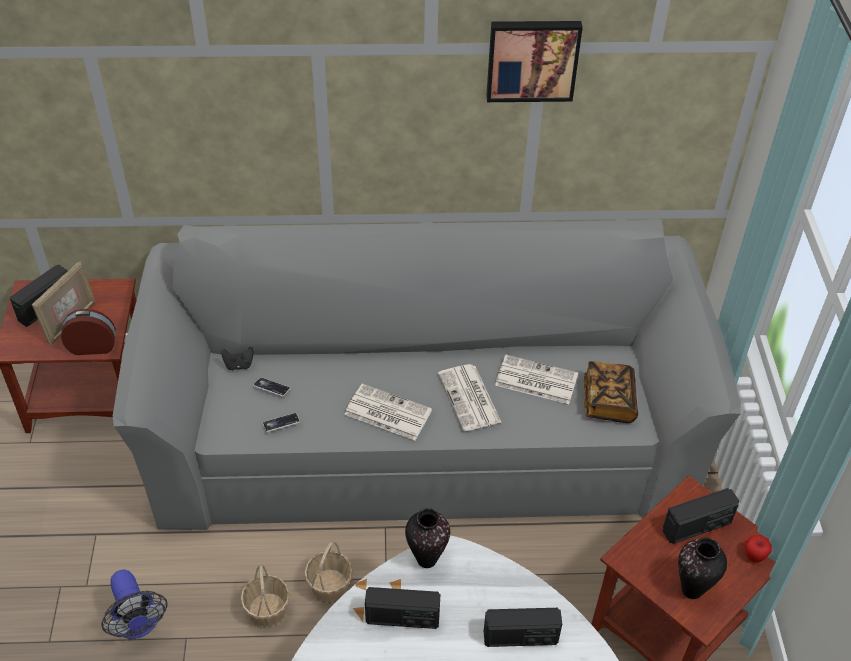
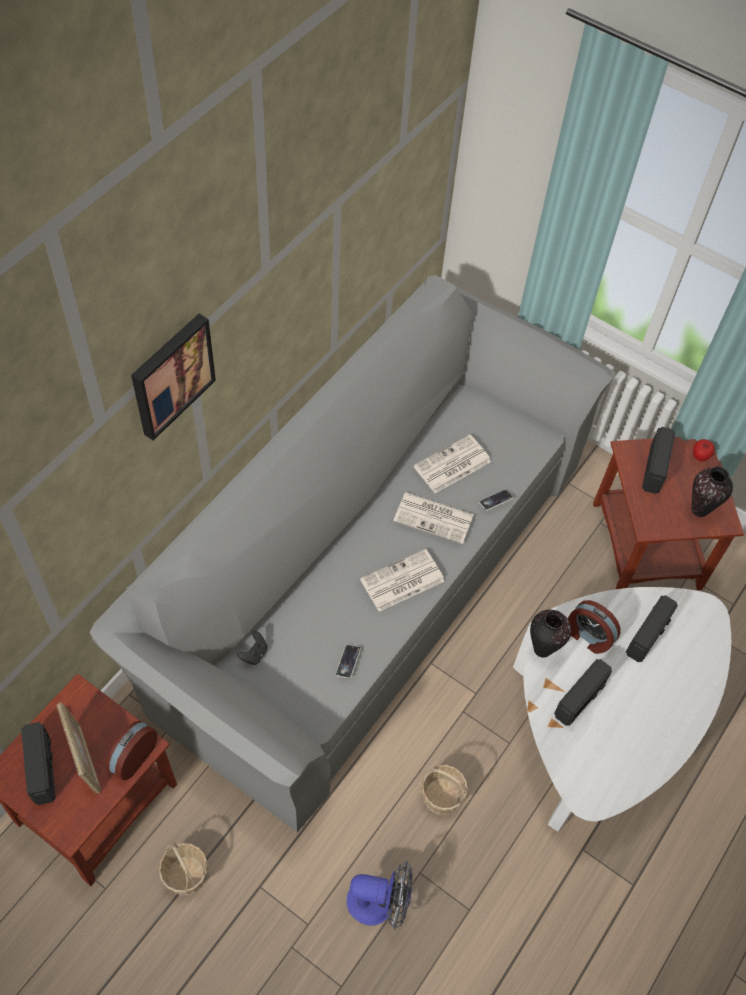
camera: 55 degrees left, 10 degrees up
(272, 388) = (304, 645): phone -> phone (495, 501)
(330, 587) = (454, 737): basket -> basket (186, 875)
(474, 588) = (588, 636): none -> alarm clock
(532, 59) = (335, 218): picture -> picture (171, 375)
(608, 401) = (507, 437): book -> none

